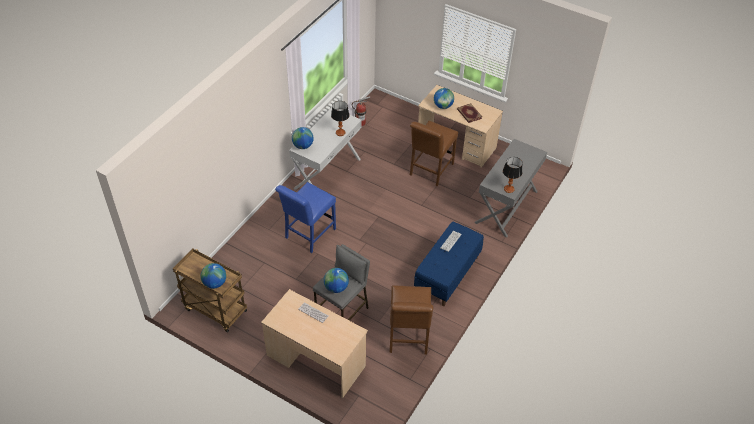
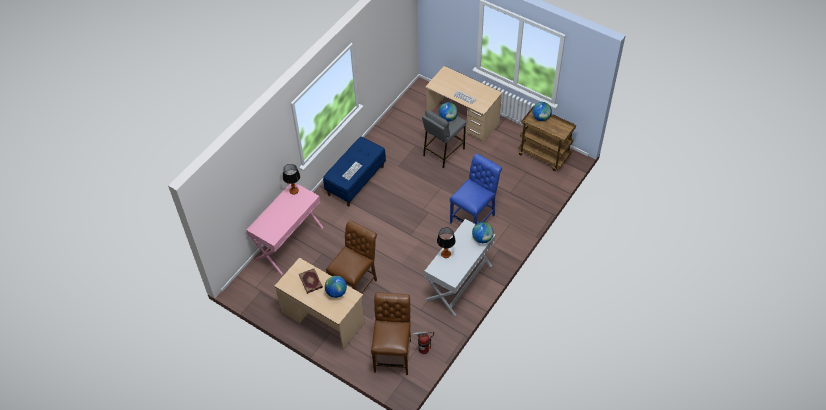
camera: 175 degrees left, 5 degrees up
(408, 338) = (394, 134): brown chair -> brown chair (393, 353)
(506, 207) = (289, 243): grey console table -> pink console table

